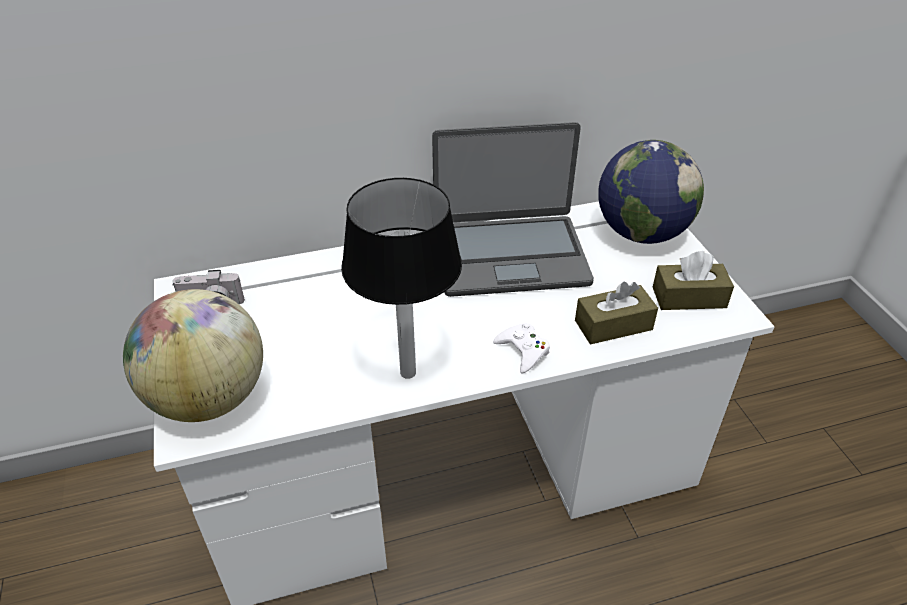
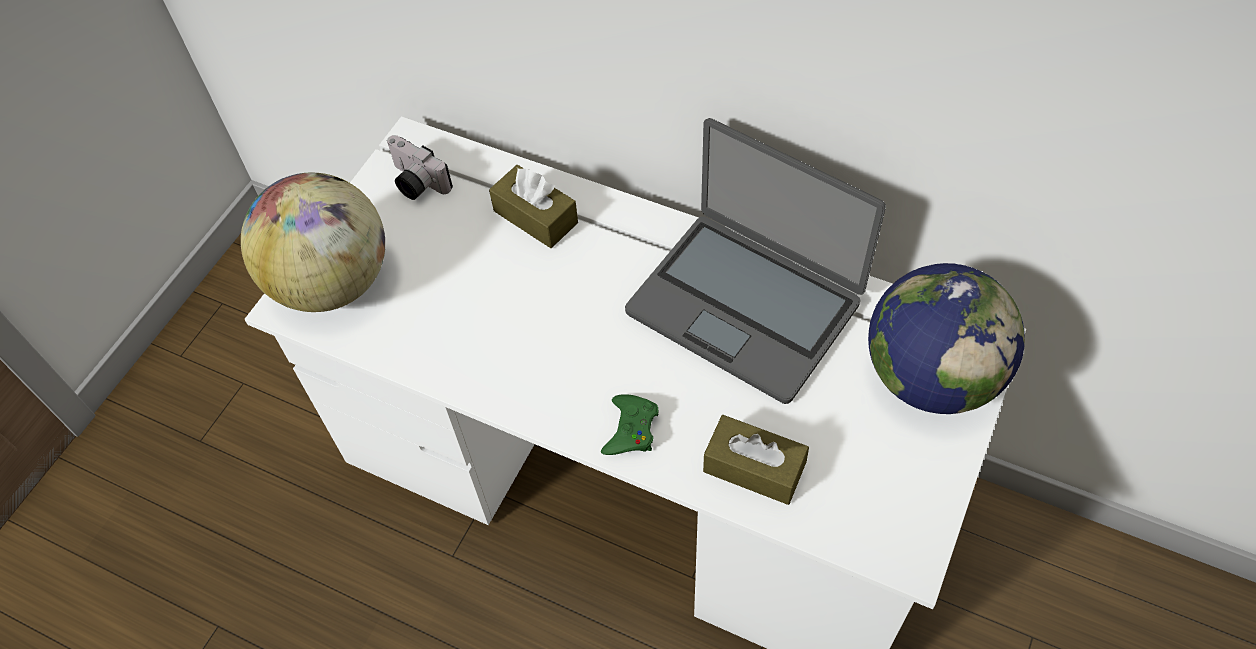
camera: 45 degrees right, 15 degrees up
(407, 372) = (505, 373): table lamp -> none
(523, 351) = (631, 429): white game controller -> green game controller
(689, 297) = (879, 497): brown tissue box -> brown tissue box (535, 217)

